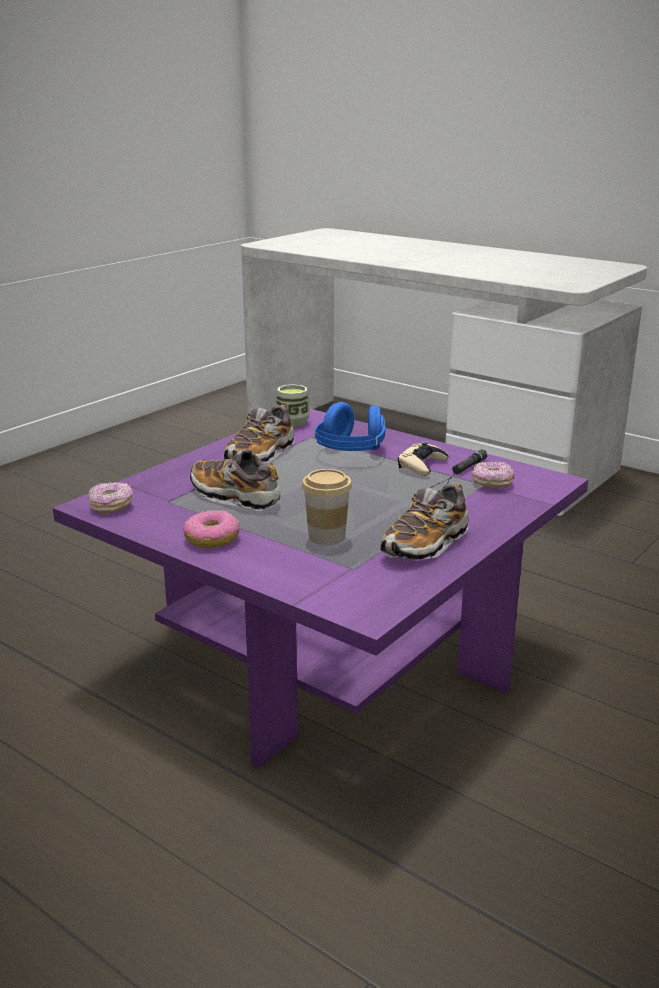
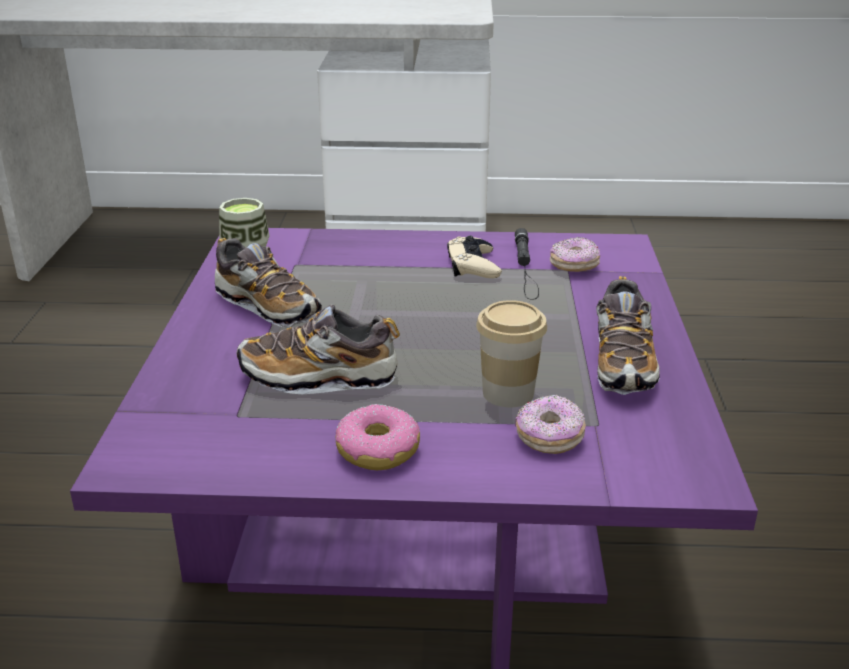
camera: 35 degrees left, 5 degrees up
(111, 506) = (165, 454): donut -> donut (549, 438)
(261, 454) = (267, 307): shoe -> shoe turned 45 degrees counterclockwise
(351, 452) = (372, 271): blue headphones -> none

